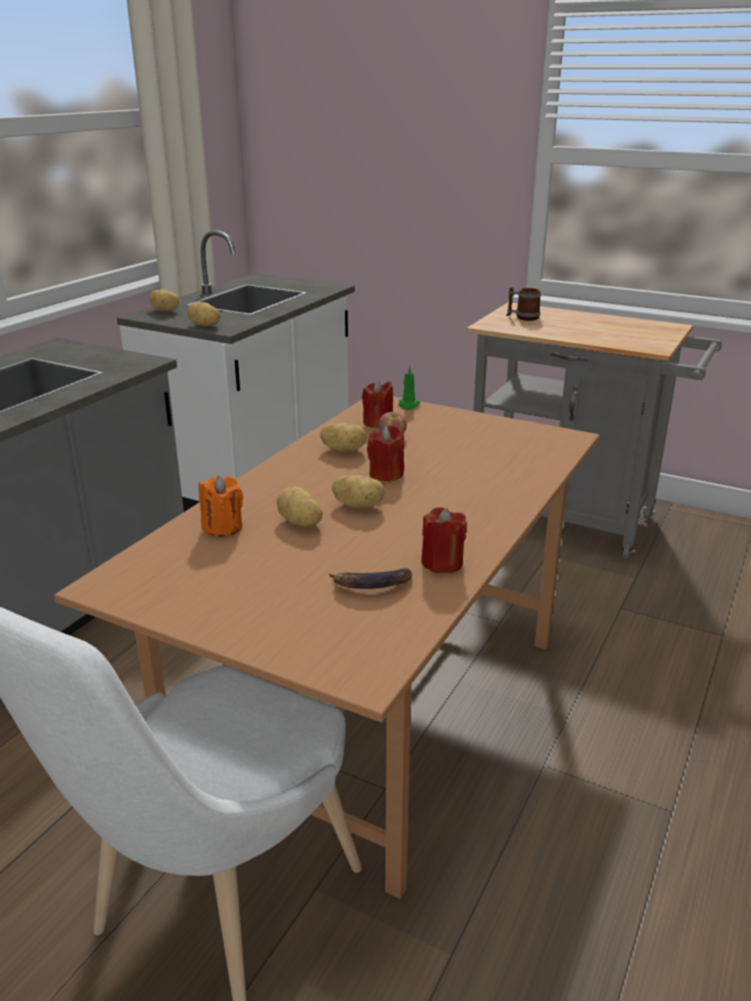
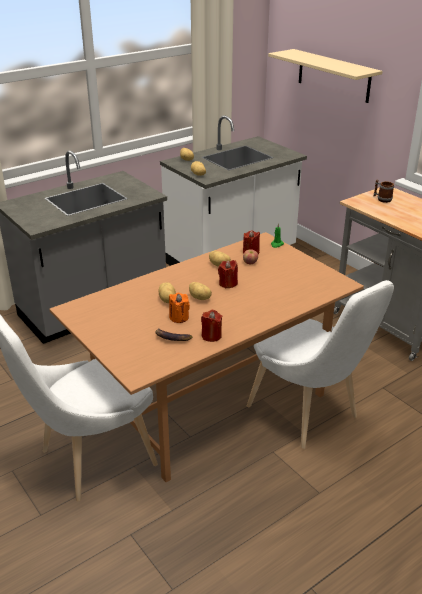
camera: 25 degrees right, 5 degrees up
(222, 527) = (133, 294): orange candle -> orange candle (179, 317)
(375, 153) = (333, 75): none -> beige shelf
(551, 684) = (308, 415): none -> white chair

